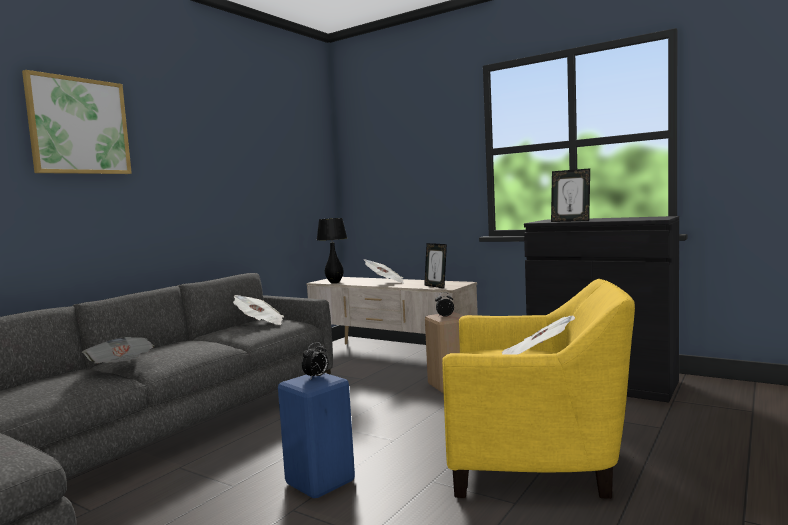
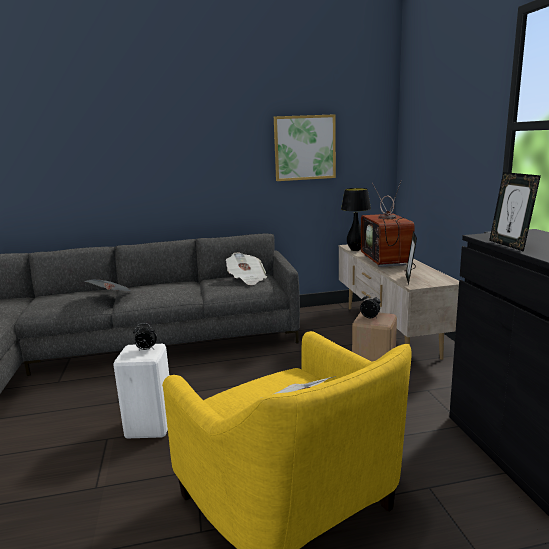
camera: 45 degrees right, 10 degrees up
(79, 126) = (130, 118): picture -> picture (304, 148)
(320, 481) = (151, 426): blue stool -> white stool
(385, 282) = (388, 261): newspaper -> television

